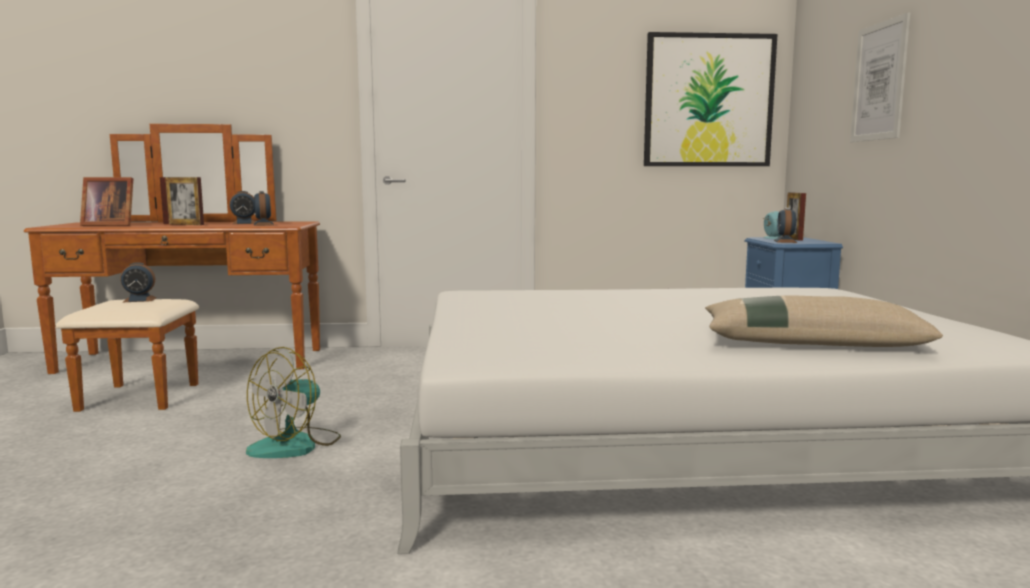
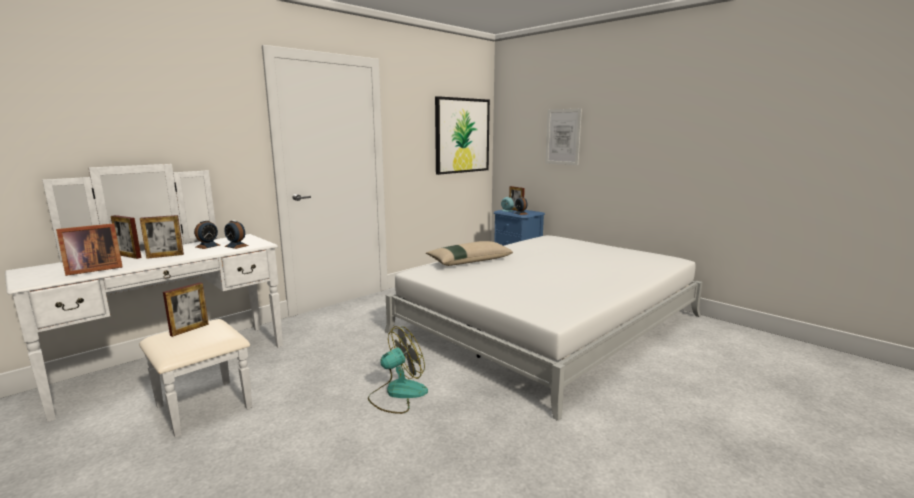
camera: 40 degrees left, 5 degrees up
(139, 300) = (189, 329): alarm clock -> picture frame
(183, 368) = (180, 374): brown dresser -> white dresser
(296, 445) = (397, 394): fan -> fan turned 120 degrees counterclockwise
(809, 342) = (622, 272): beige pillow -> beige pillow (469, 261)

